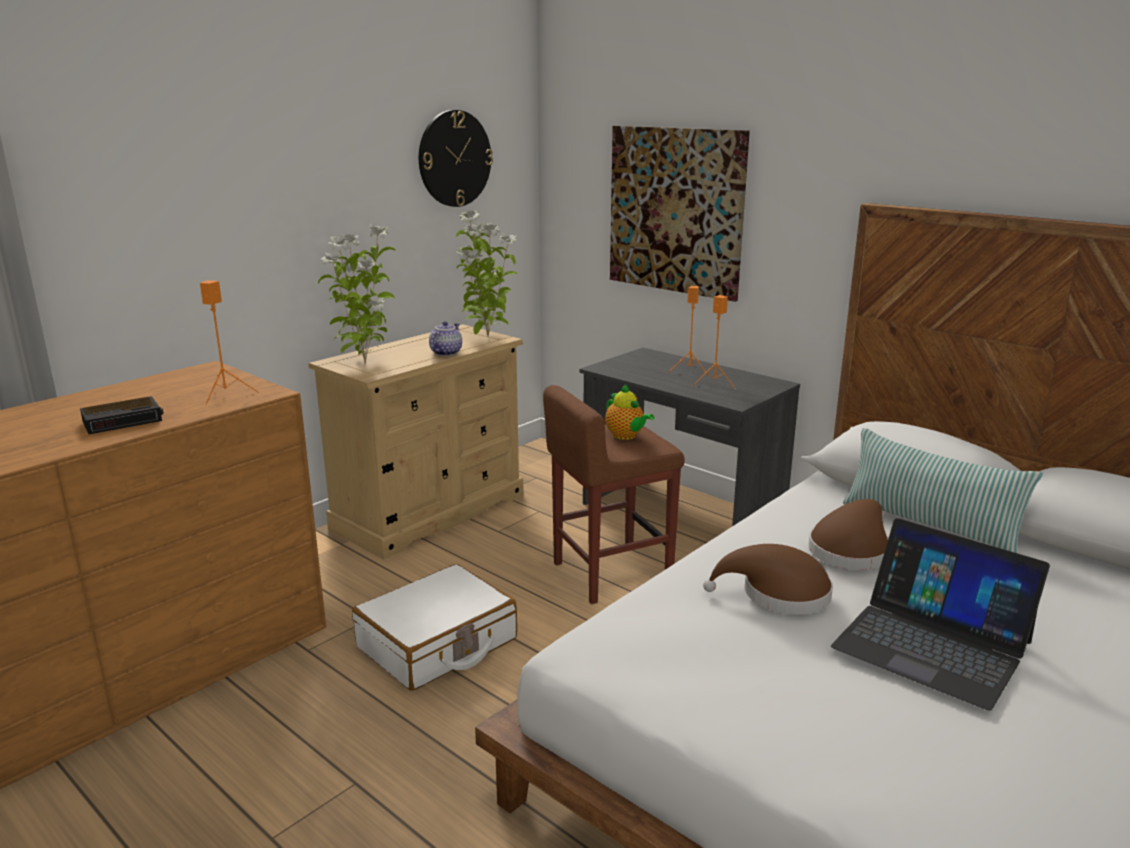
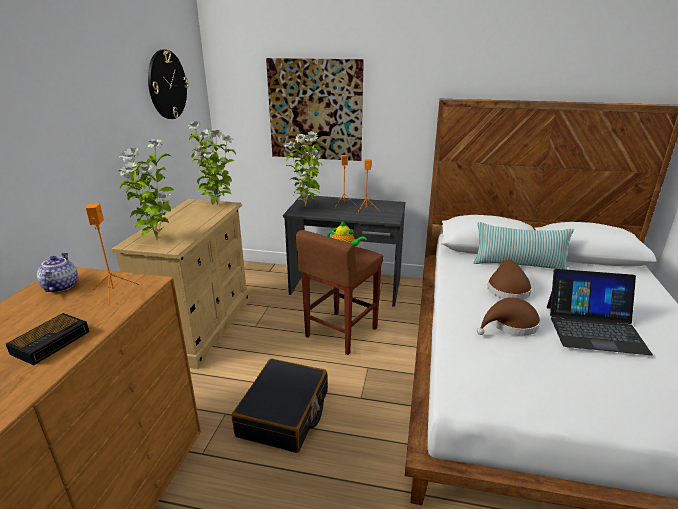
camera: 30 degrees left, 5 degrees up
(437, 644) = (284, 414): white suitcase -> black suitcase
(445, 353) = (204, 221): teapot -> teapot (60, 286)
(629, 363) = (306, 206): none -> potted plant

